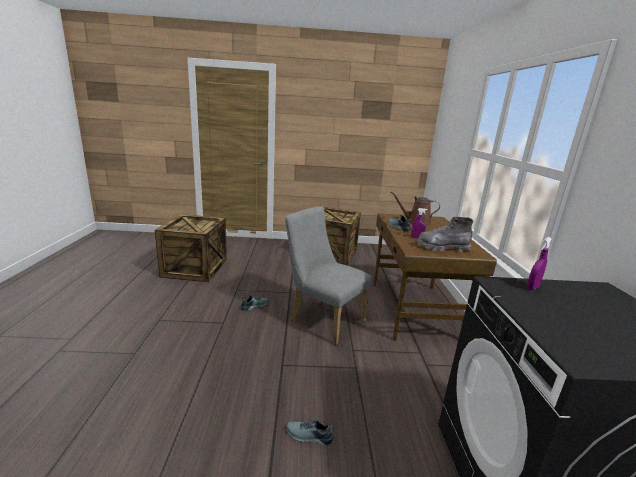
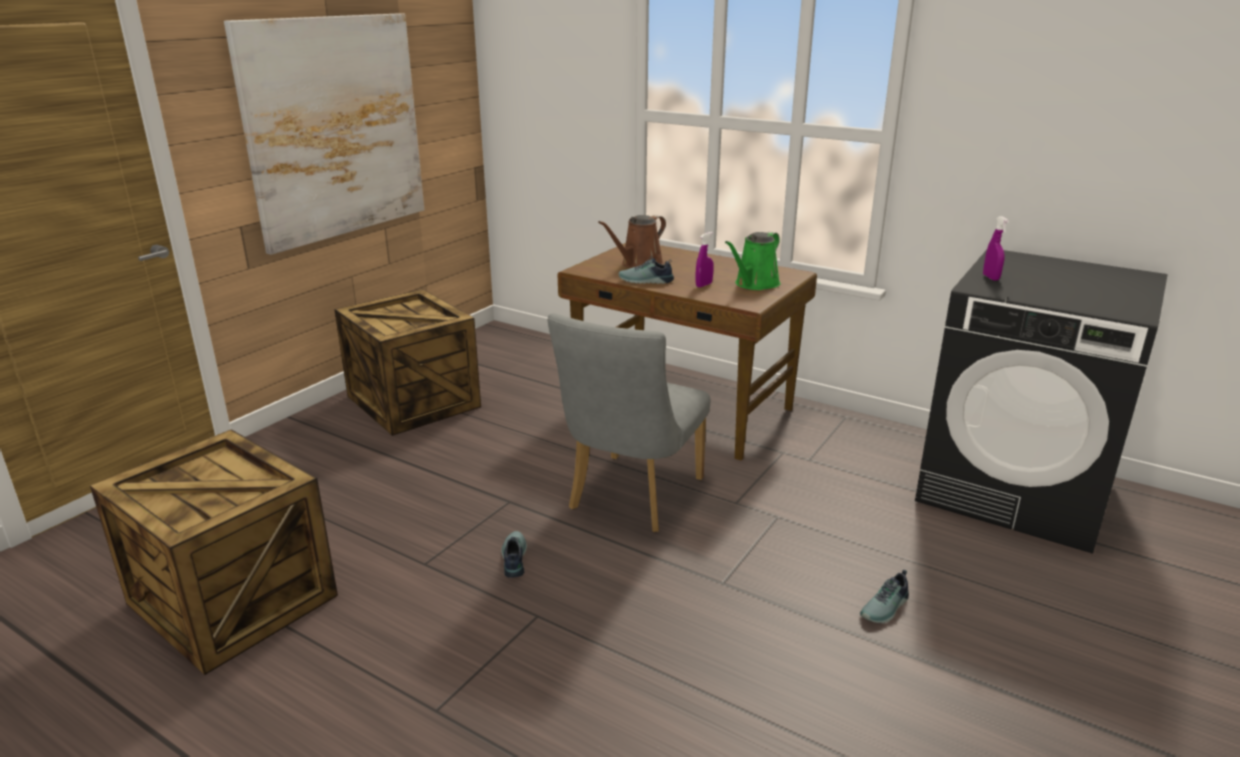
camera: 55 degrees left, 5 degrees up
(322, 319) = (630, 498): grey chair -> grey chair turned 45 degrees counterclockwise
(345, 138) = (335, 128): none -> picture
(442, 248) = (754, 284): grey boot -> green watering can

